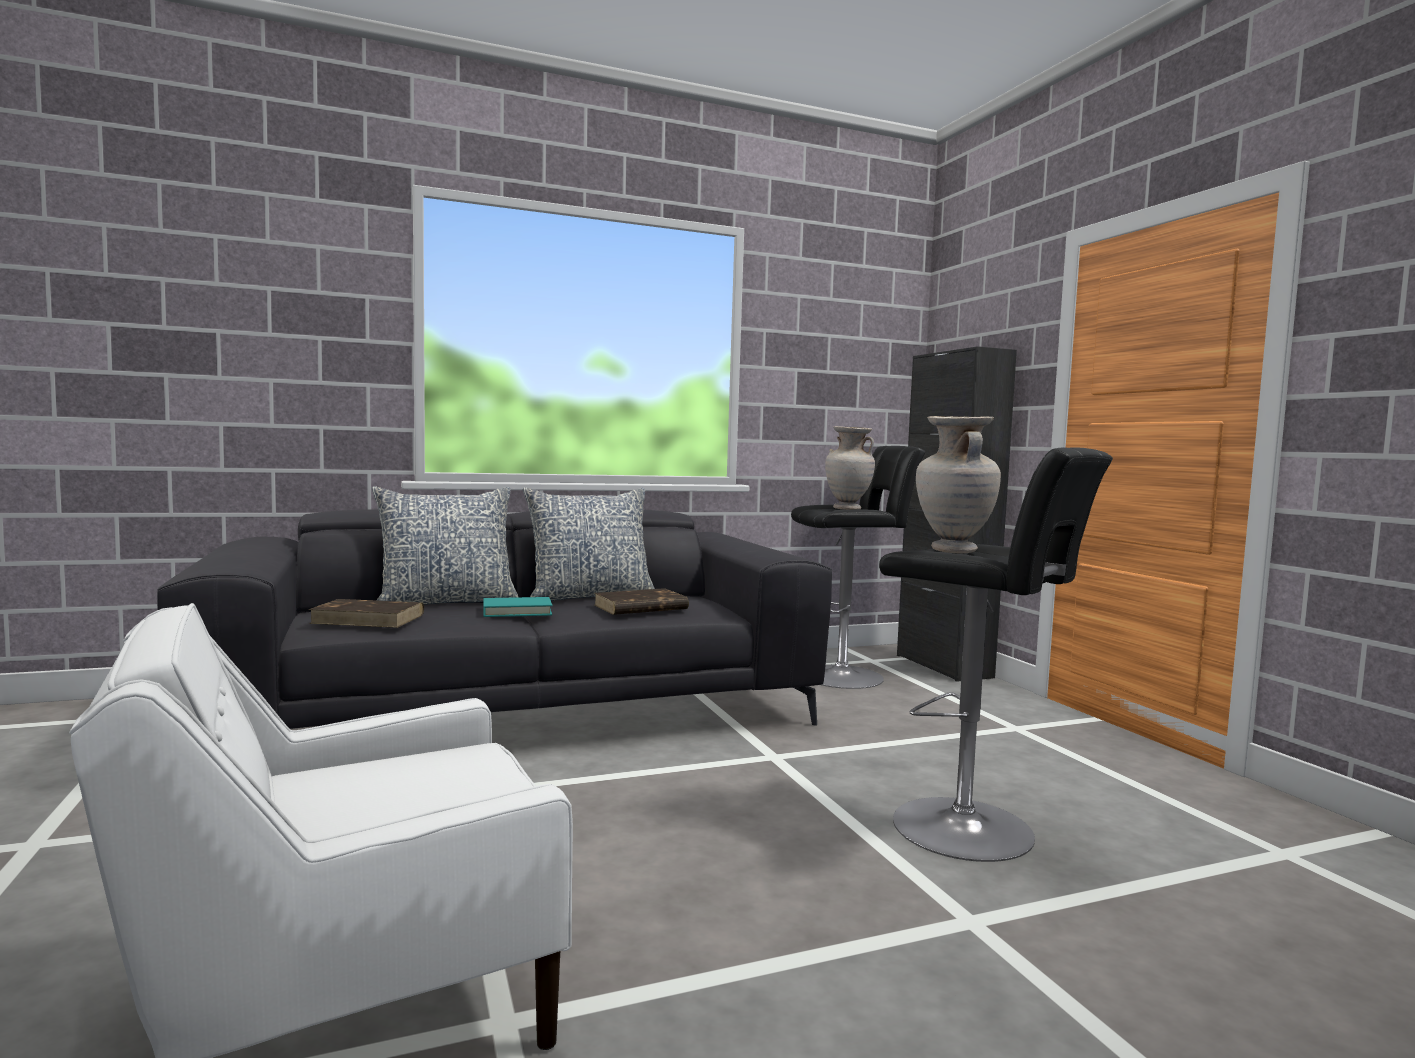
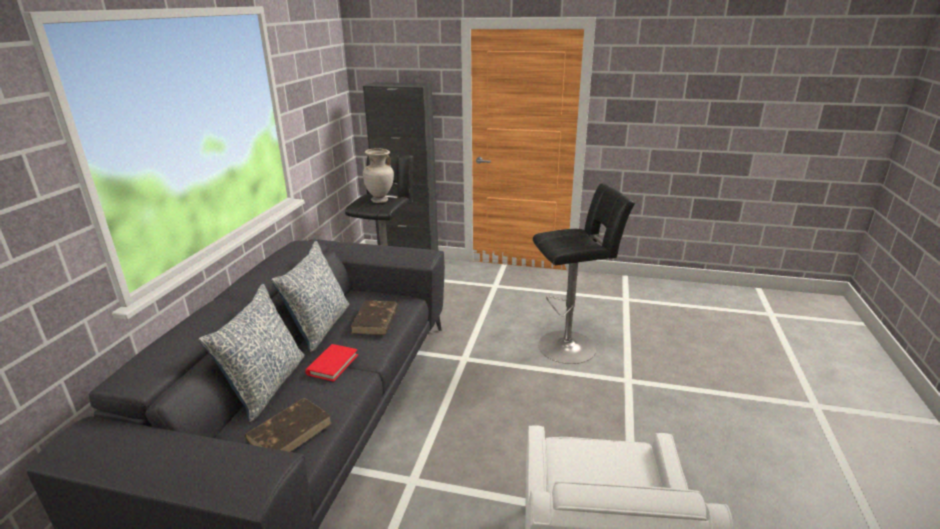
camera: 55 degrees left, 20 degrees up
(517, 611) = (332, 364): turquoise book -> red book
(952, 551) = (564, 242): beige vase -> none

